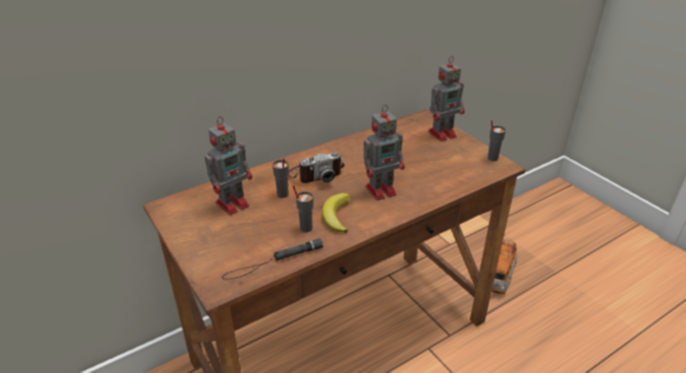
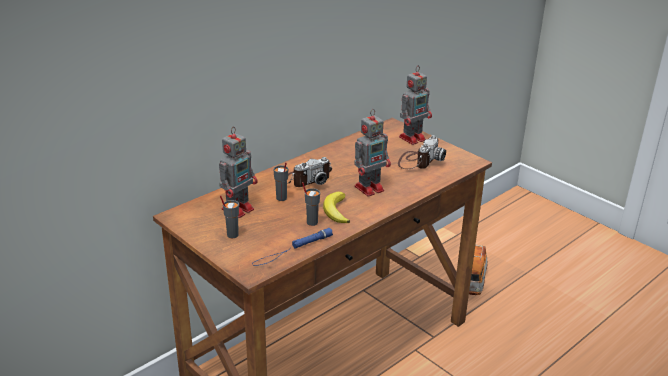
camera: 10 degrees left, 5 degrees down
(273, 262) = (292, 249): black flashlight -> blue flashlight
(443, 161) = (418, 161): none -> camera
(492, 158) = (461, 155): grey cup -> grey cup (232, 235)

